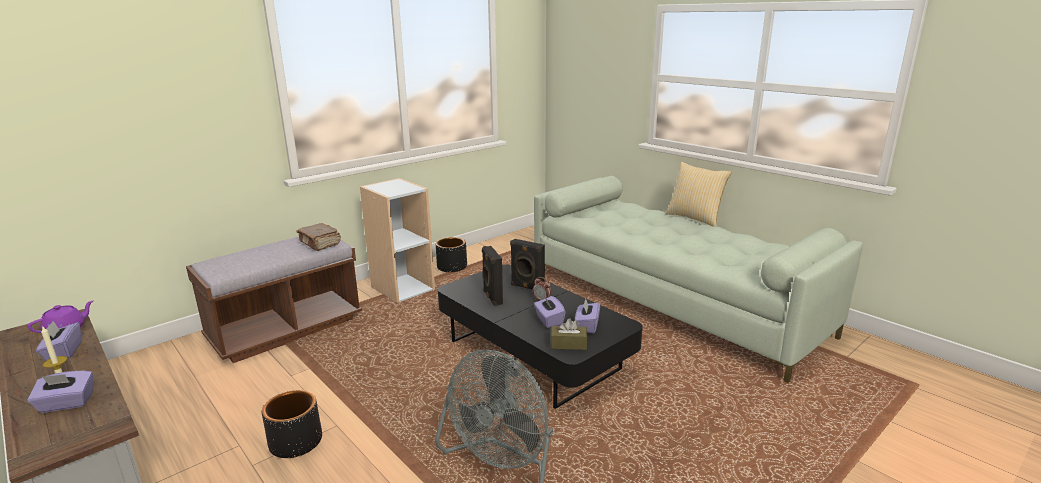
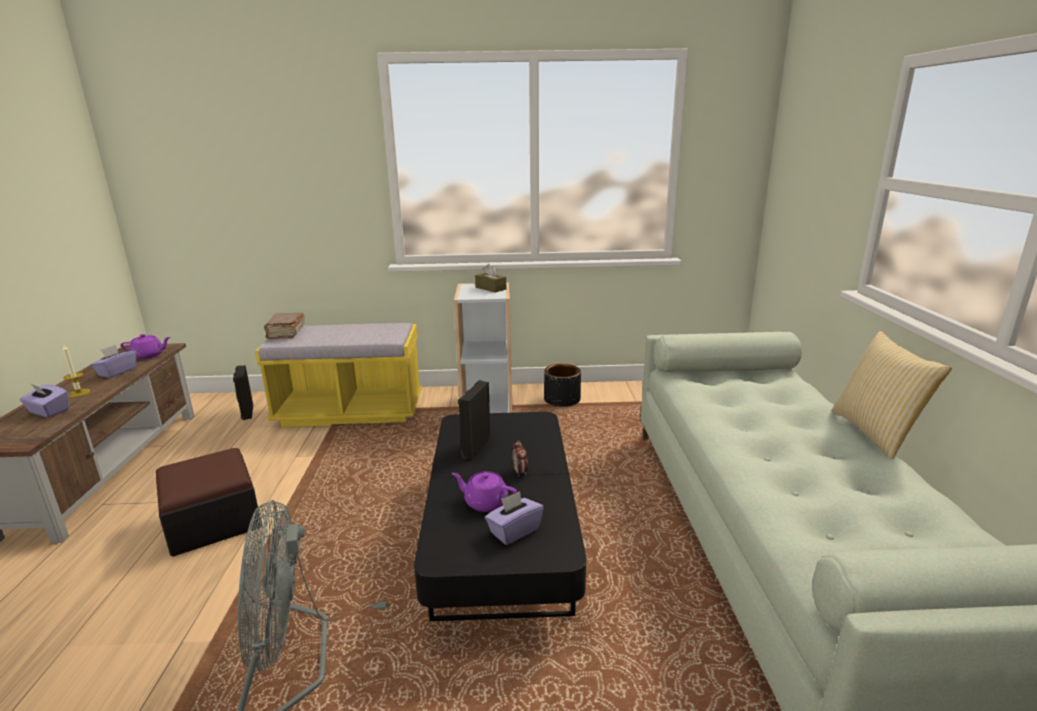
camera: 40 degrees right, 0 degrees up
(286, 330) = (350, 412): brown bench -> yellow bench
(296, 442) = (213, 520): black planter -> ottoman
(320, 243) = (381, 334): brown book -> brown book (286, 333)
(527, 287) = (529, 450): black speaker -> black speaker (247, 412)
(549, 320) = (485, 502): purple tissue box -> purple teapot
(568, 344) = (455, 544): brown tissue box -> brown tissue box (490, 288)

